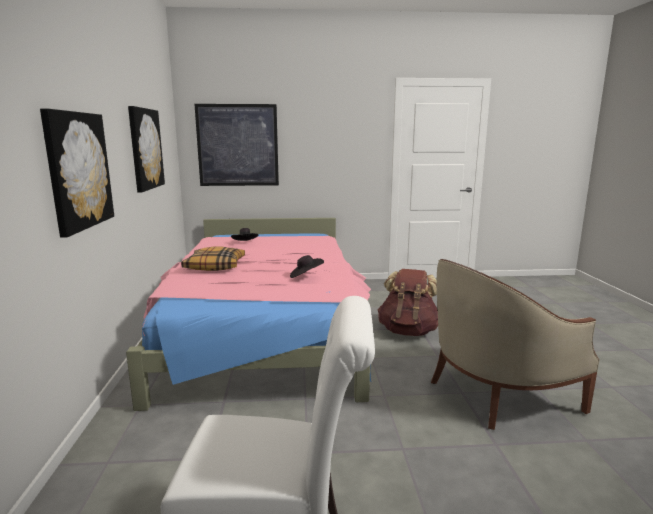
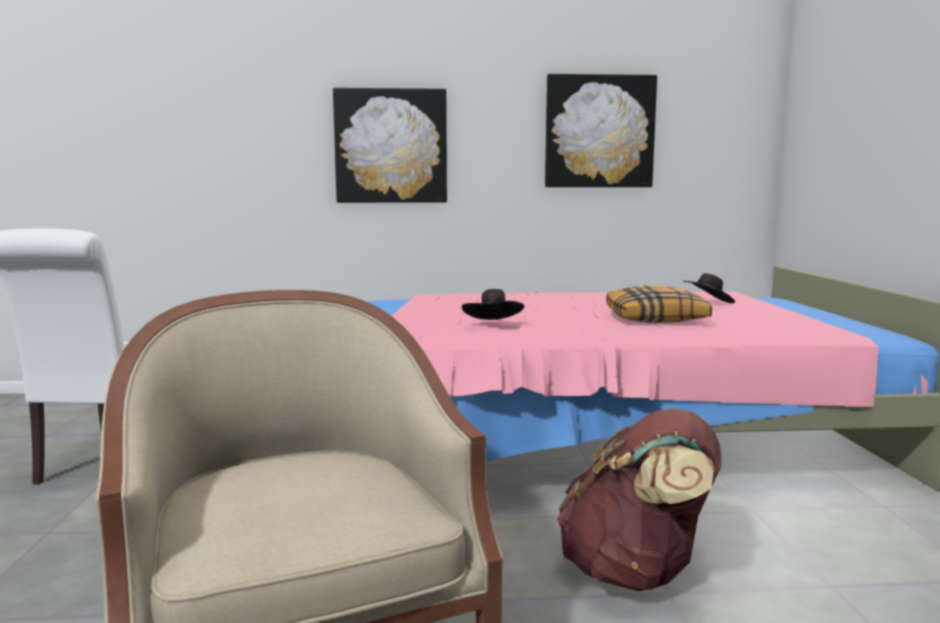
camera: 90 degrees right, 5 degrees down
(215, 266) = (544, 299): pillow -> pillow (656, 318)
(238, 145) = (841, 122): picture -> none

